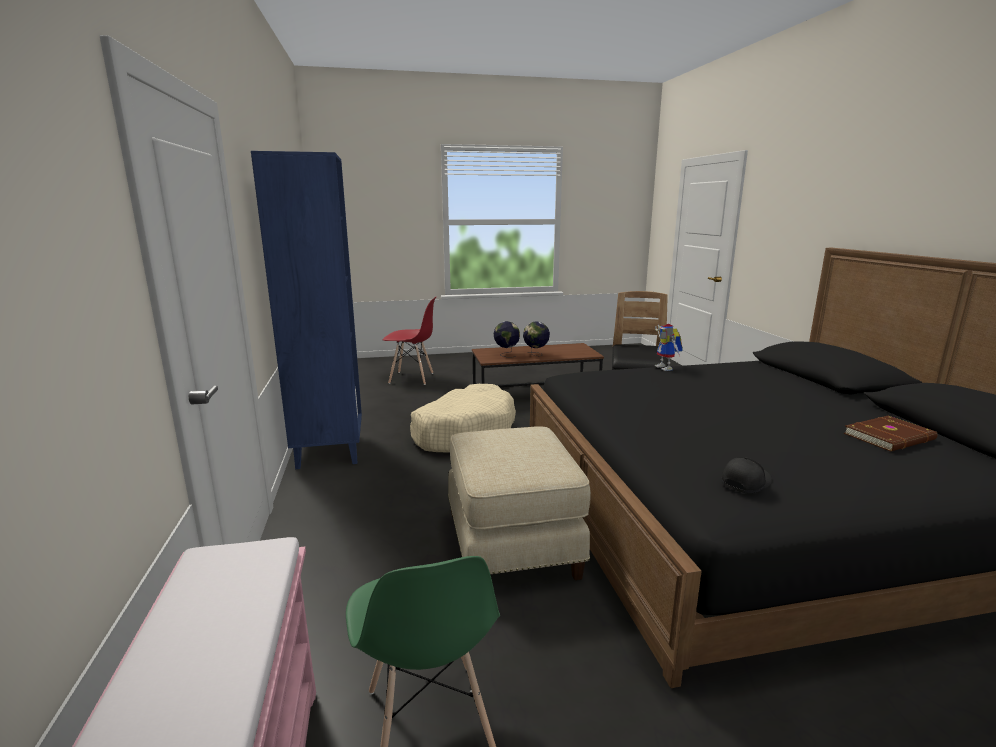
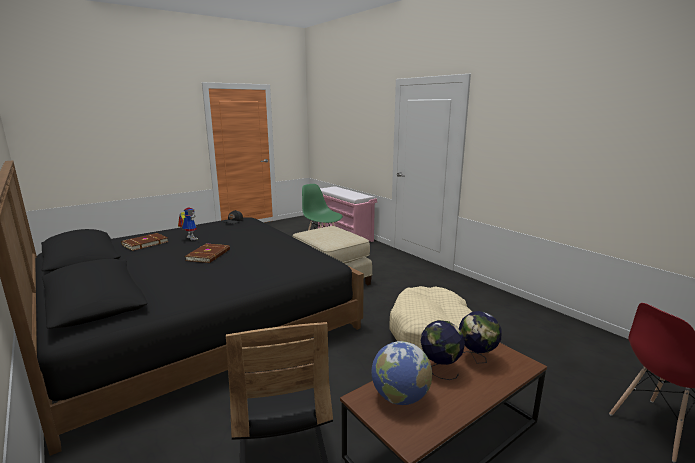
camera: 155 degrees right, 0 degrees up
(329, 451) = (493, 299): blue bookcase -> none
(570, 352) = (400, 397): none -> globe
(667, 368) = (250, 277): toy robot -> toy robot (189, 238)
(736, 397) = (209, 255): none -> brown book

